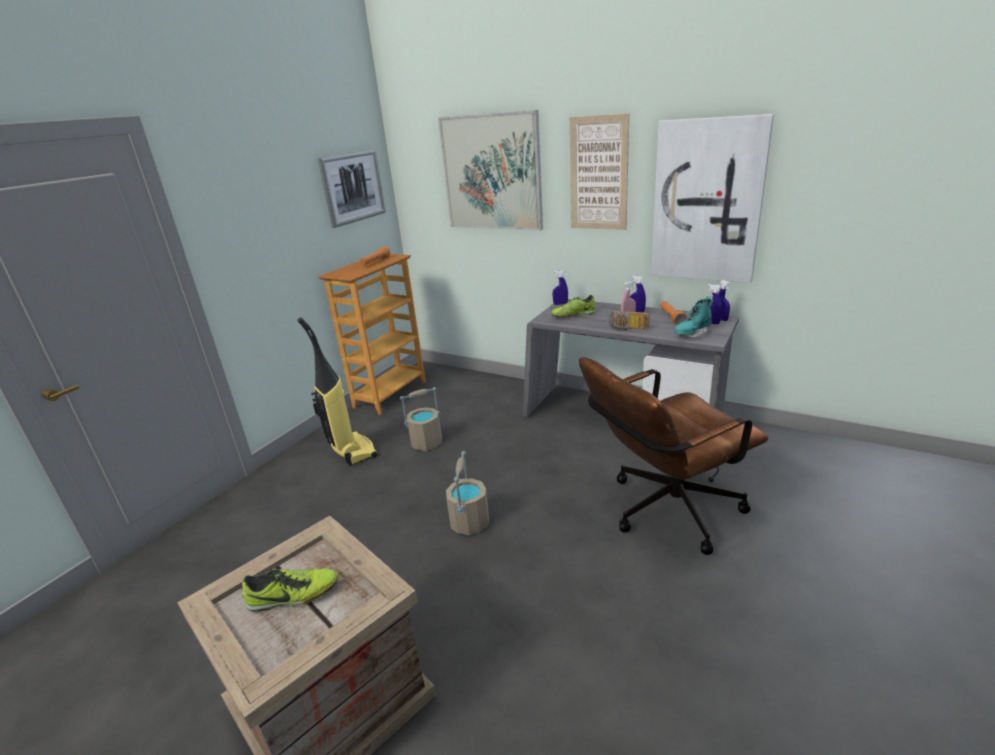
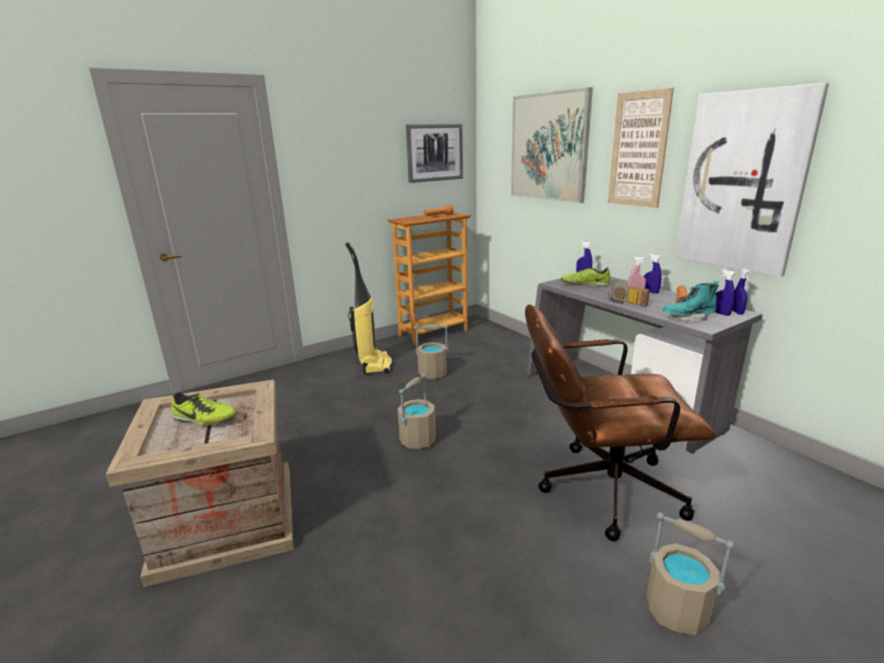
camera: 25 degrees right, 5 degrees down
(789, 592) = (677, 610): none -> beige bucket

